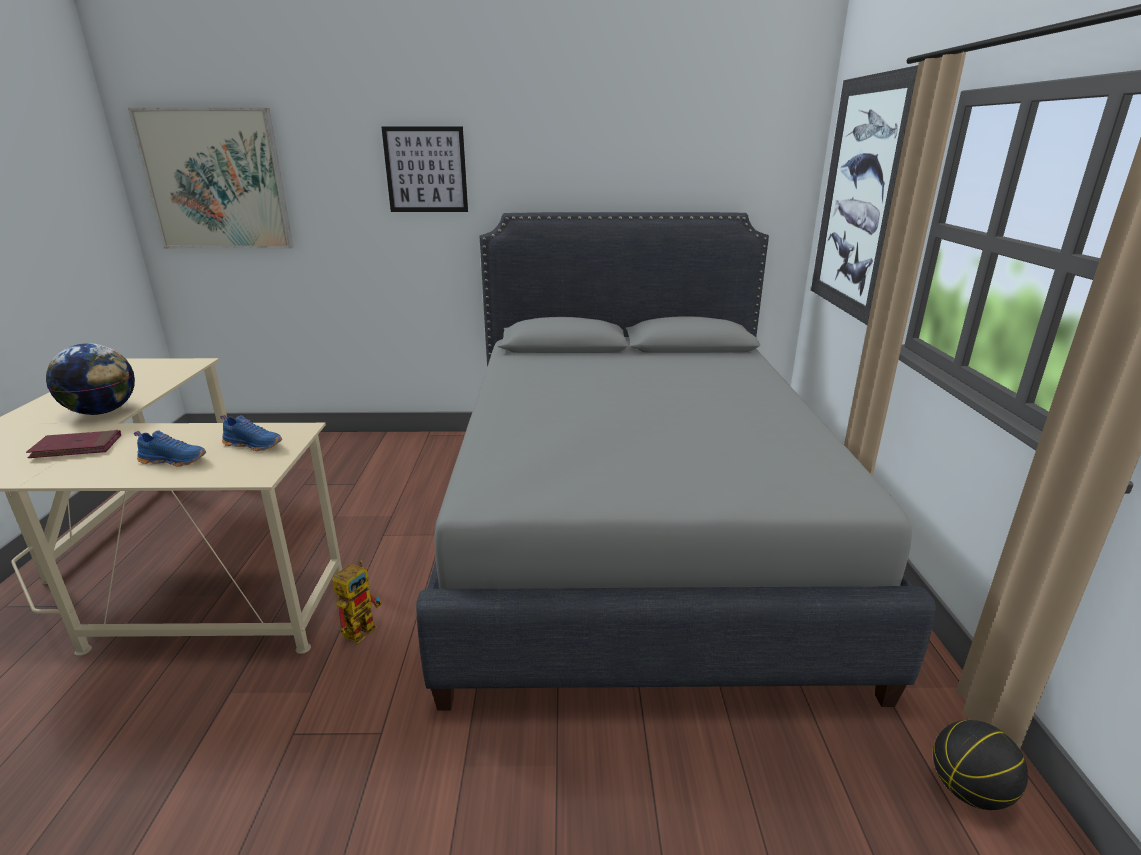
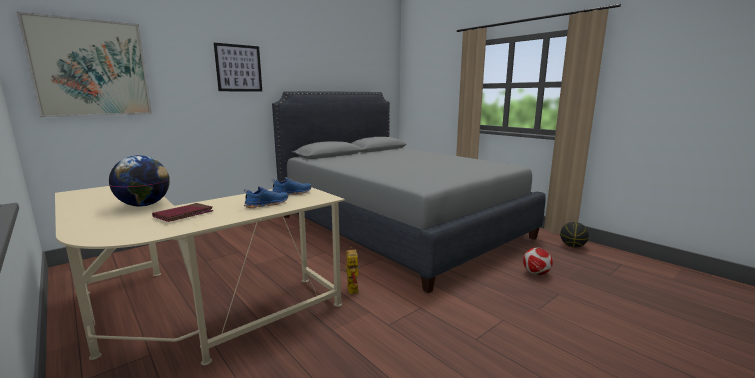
camera: 40 degrees left, 10 degrees down
(712, 805) = (536, 273): none -> football
(859, 198) = (430, 82): picture -> none

